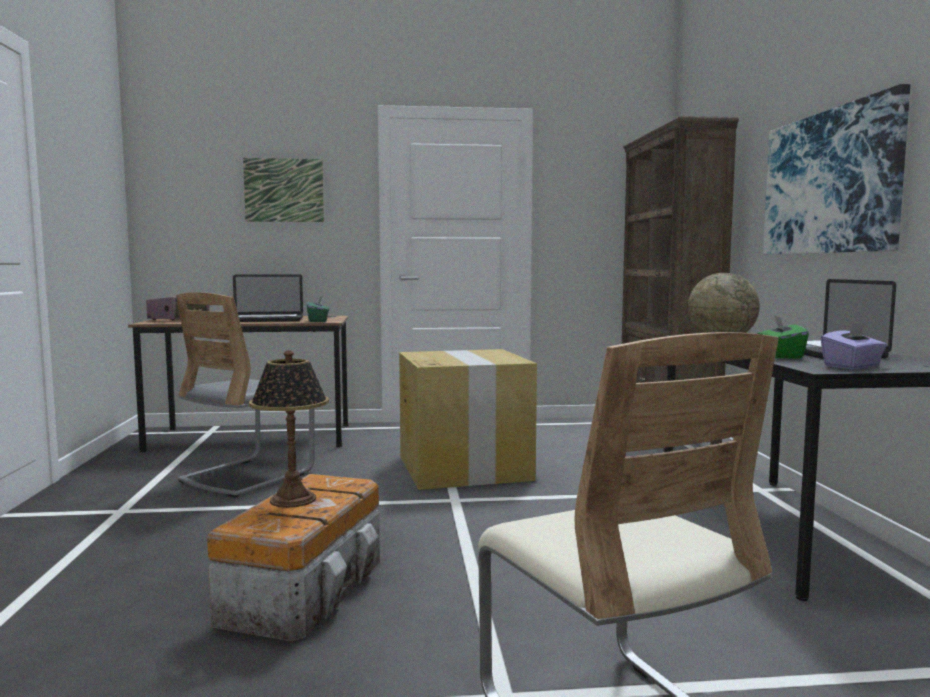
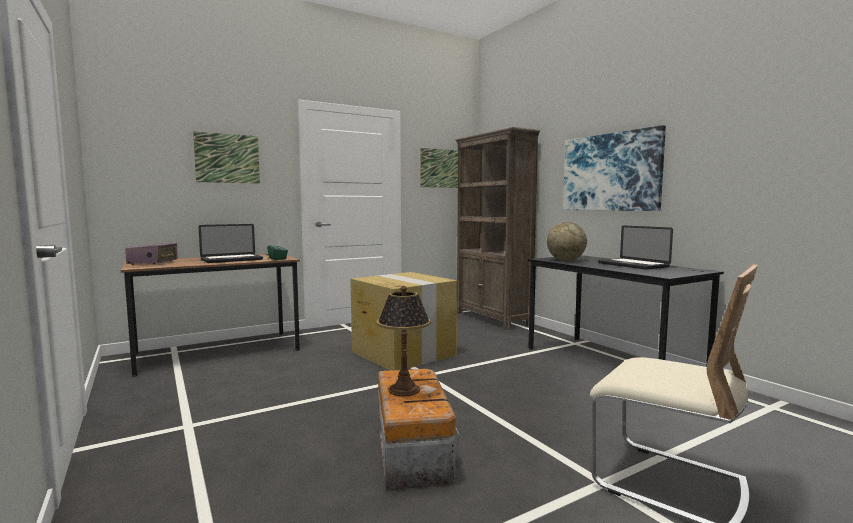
camera: 25 degrees left, 0 degrees up
(247, 476) = (257, 381): grey chair -> none
(601, 193) = (440, 168): none -> picture
(780, 356) = (624, 269): green tissue box -> none
(852, 366) = (671, 273): purple tissue box -> none

